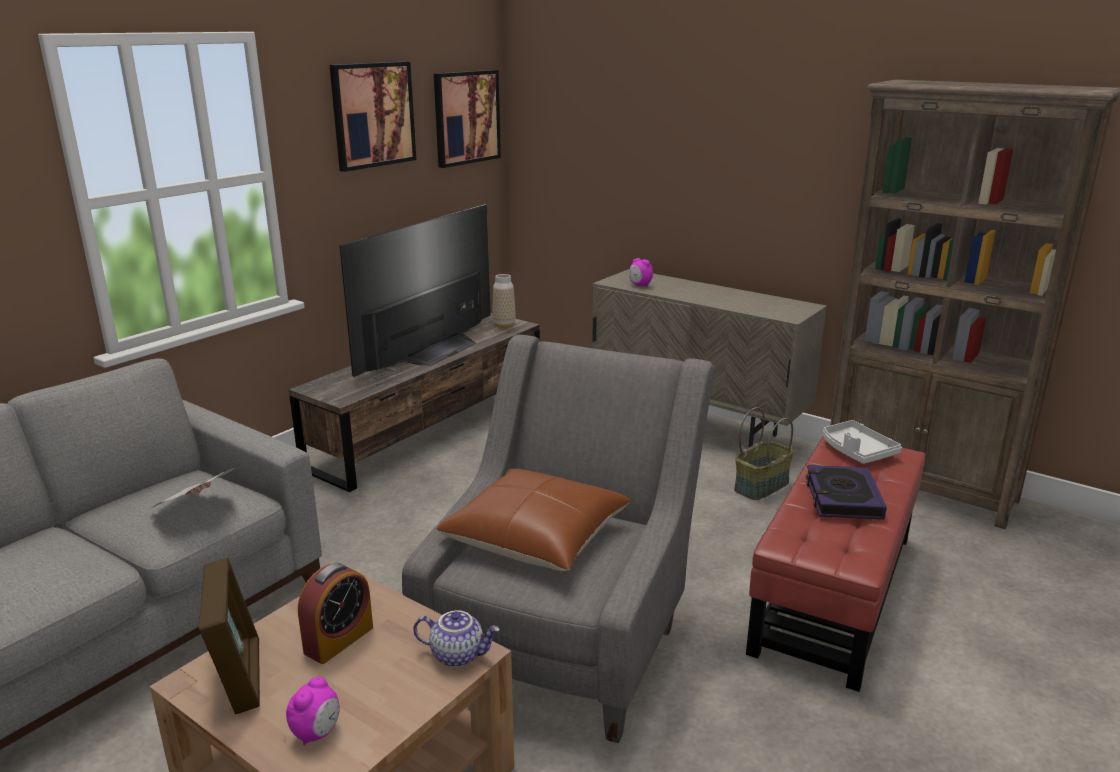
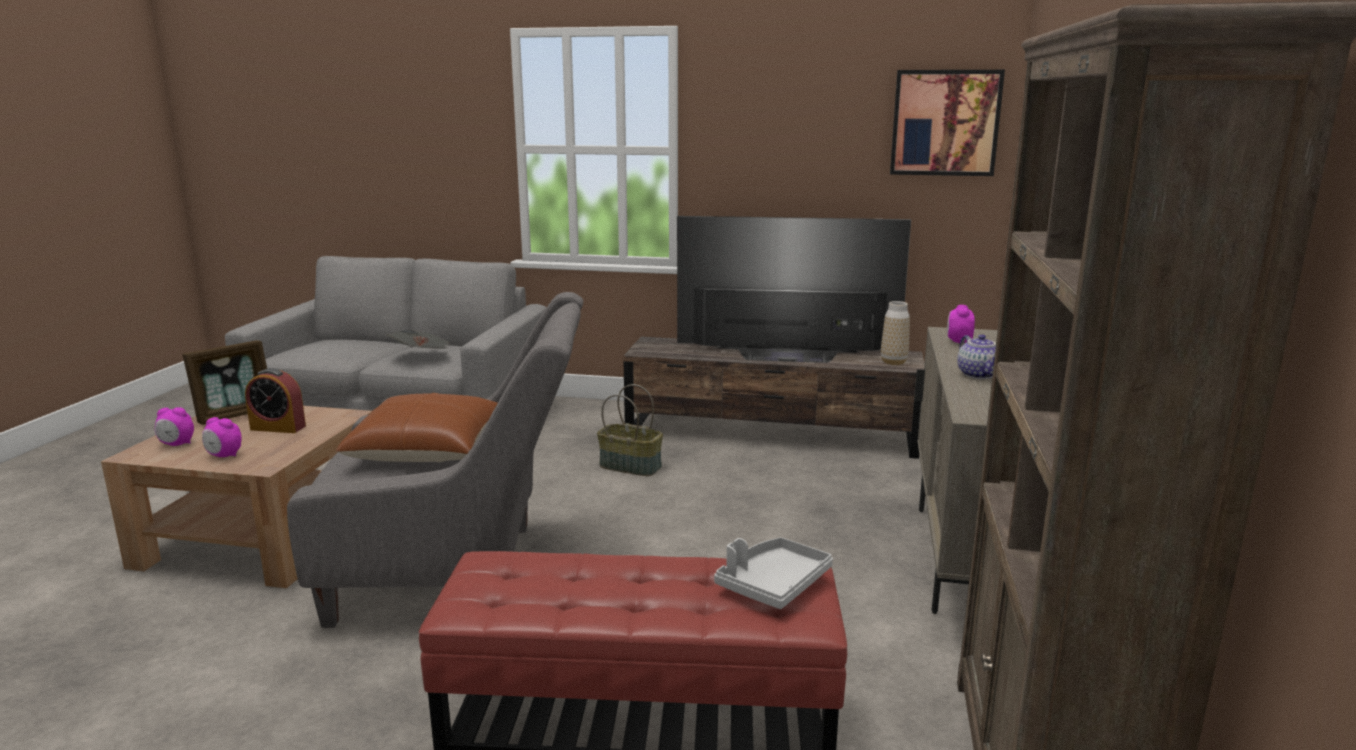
camera: 65 degrees right, 5 degrees down
(373, 115) = (802, 108): picture -> none
(407, 686) = (224, 456): none -> alarm clock
(458, 654) = (262, 462): teapot -> teapot (979, 375)
(761, 485) = (864, 633): basket -> basket (631, 466)
(842, 498) = (617, 585): book -> none

